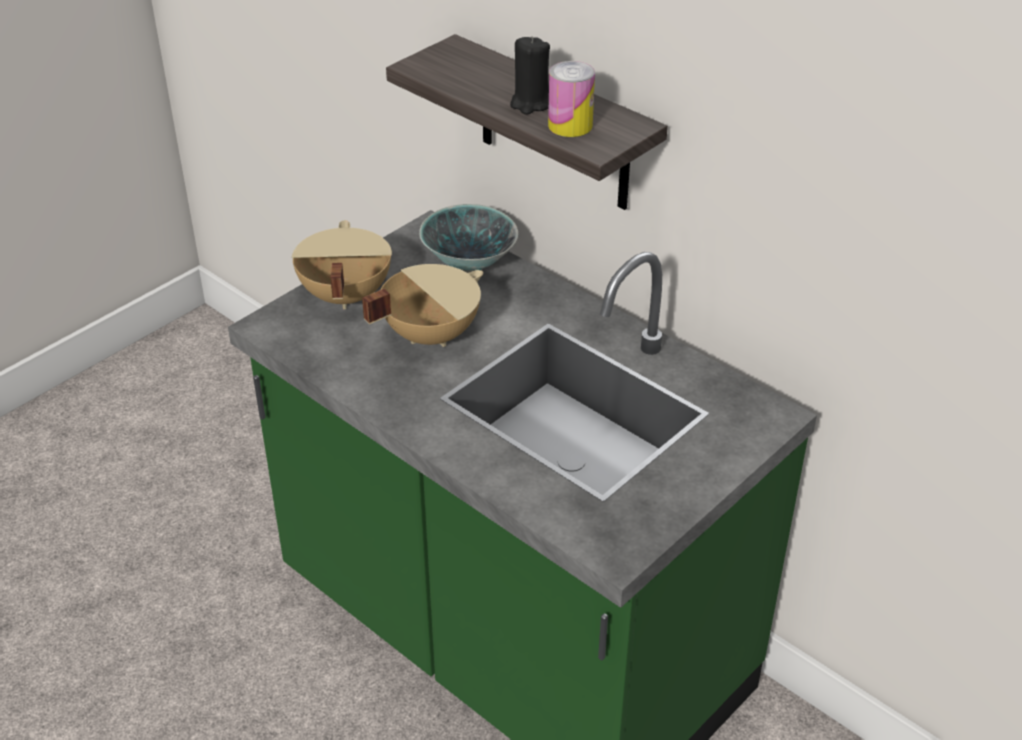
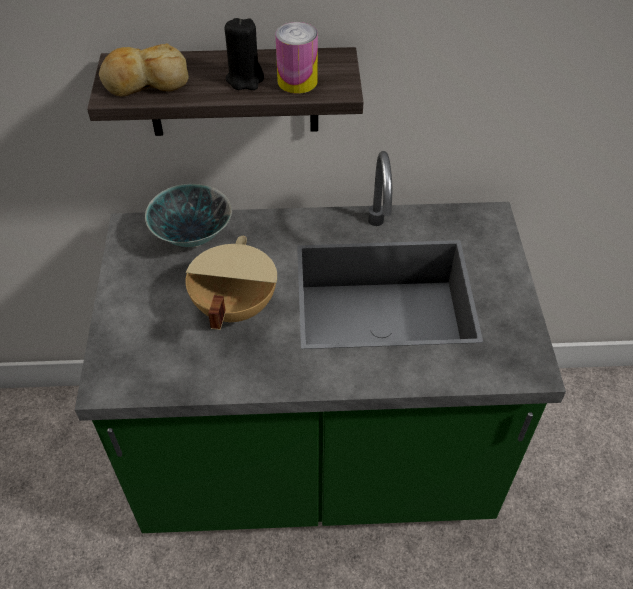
camera: 45 degrees left, 10 degrees up
(343, 296) = (134, 320): beige cooking pot -> none
(453, 69) = (145, 82): none -> bread

